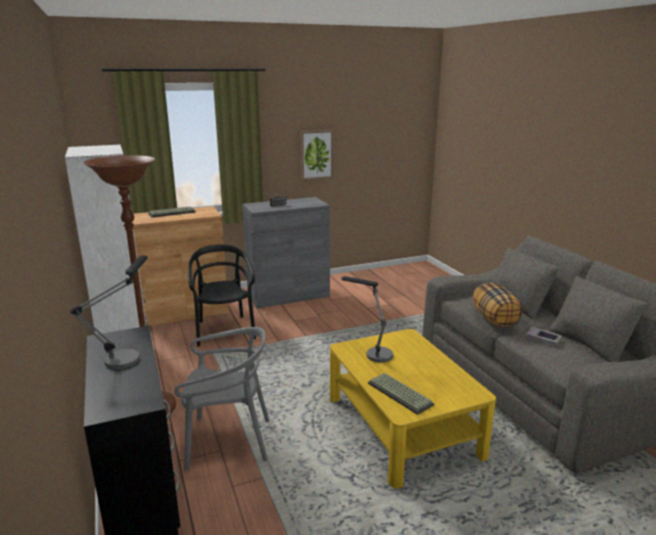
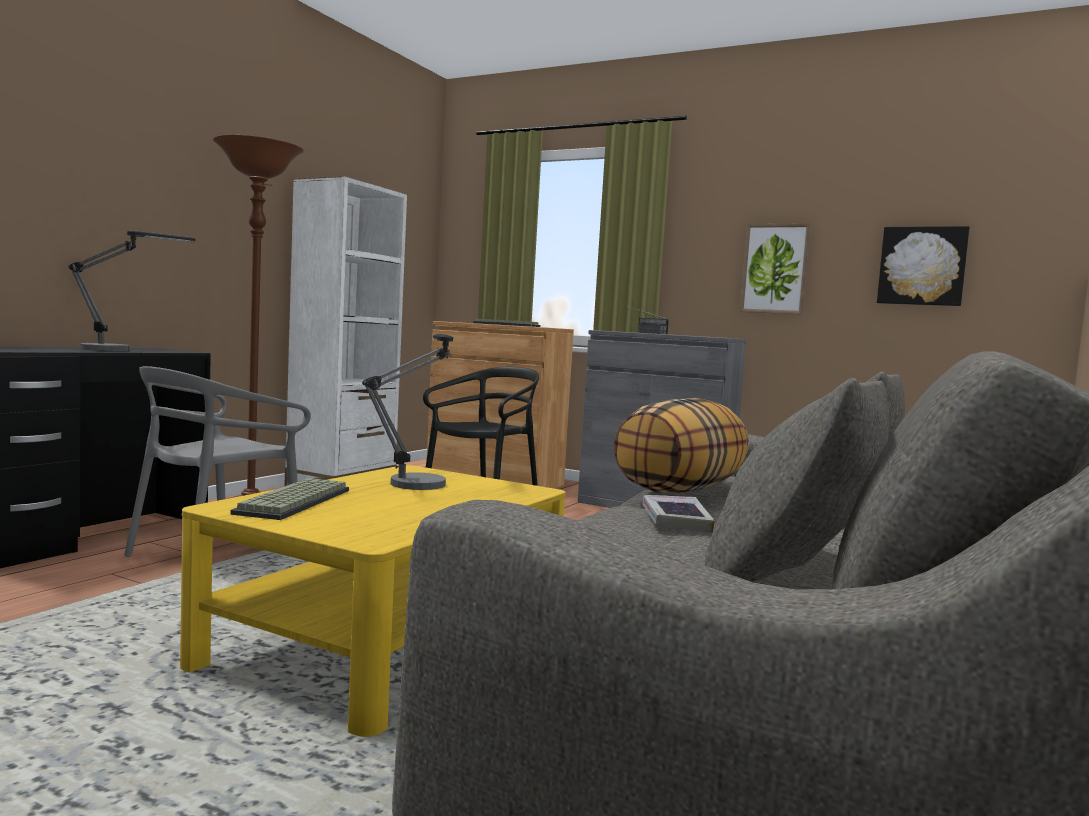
camera: 50 degrees right, 15 degrees down
(228, 441) = (214, 552): grey chair -> grey chair turned 75 degrees clockwise
(380, 148) = (922, 266): none -> picture

